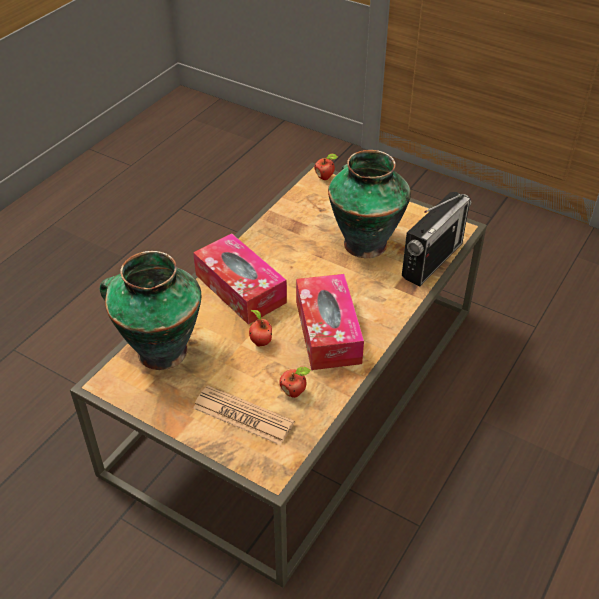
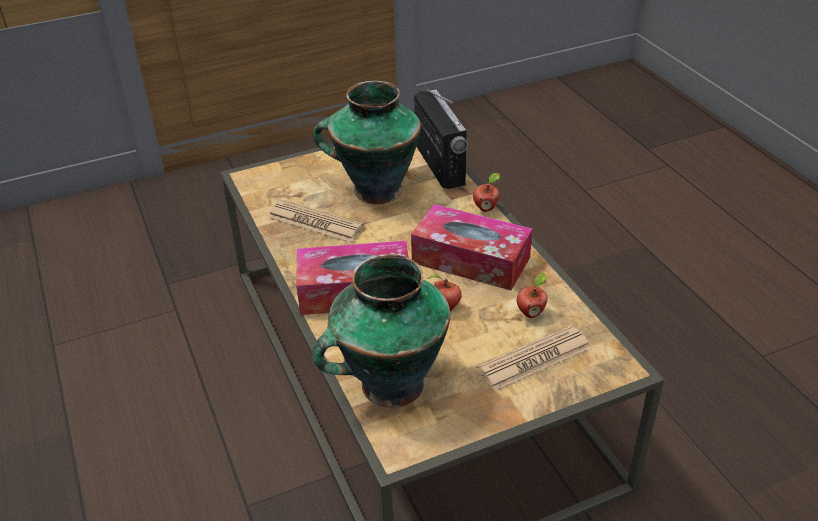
camera: 55 degrees left, 5 degrees down
(298, 233) = (315, 222): none -> newspaper
(325, 177) = (256, 173): apple -> apple (486, 208)

